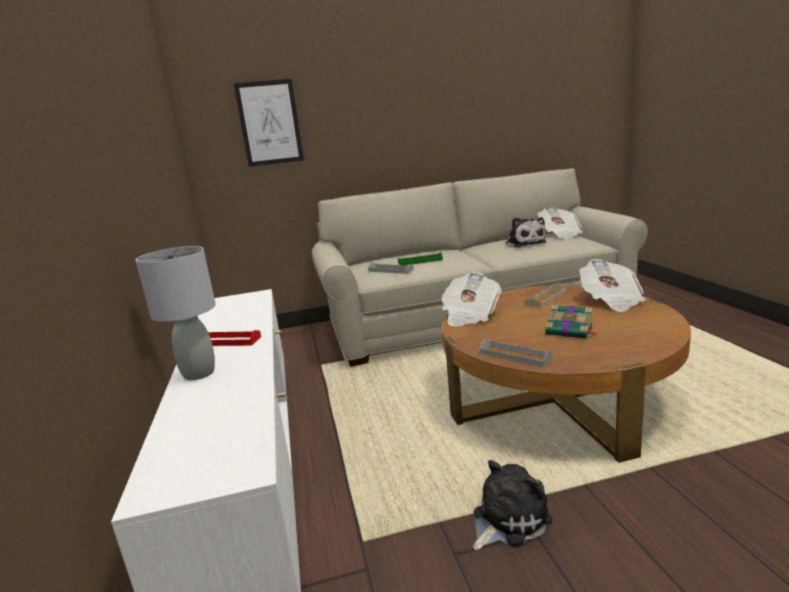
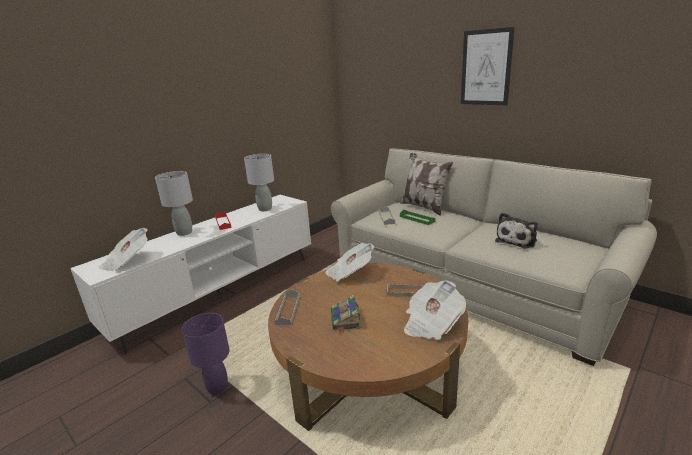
camera: 55 degrees right, 5 degrees up
(239, 311) = (265, 209): none -> grey table lamp
(269, 123) = (382, 83): picture -> picture (486, 68)
(395, 256) = (424, 207): none -> pillow
(507, 520) = (217, 388): plush toy -> purple table lamp
(559, 234) = (573, 247): newspaper -> newspaper (127, 261)

